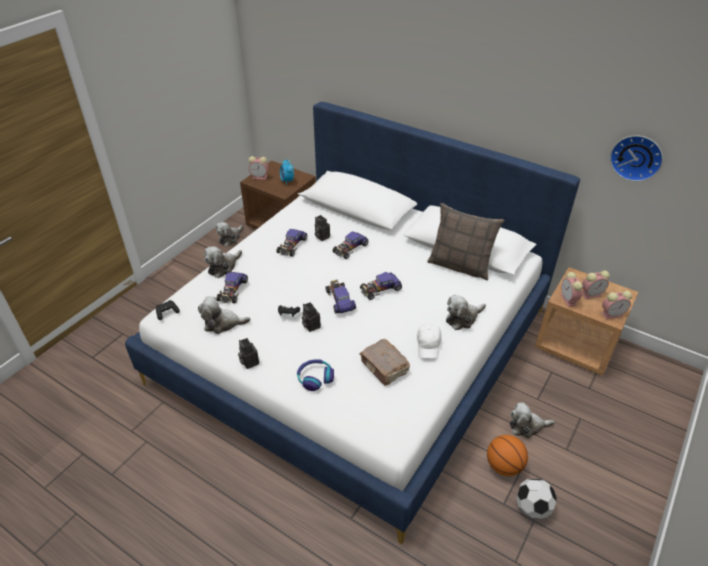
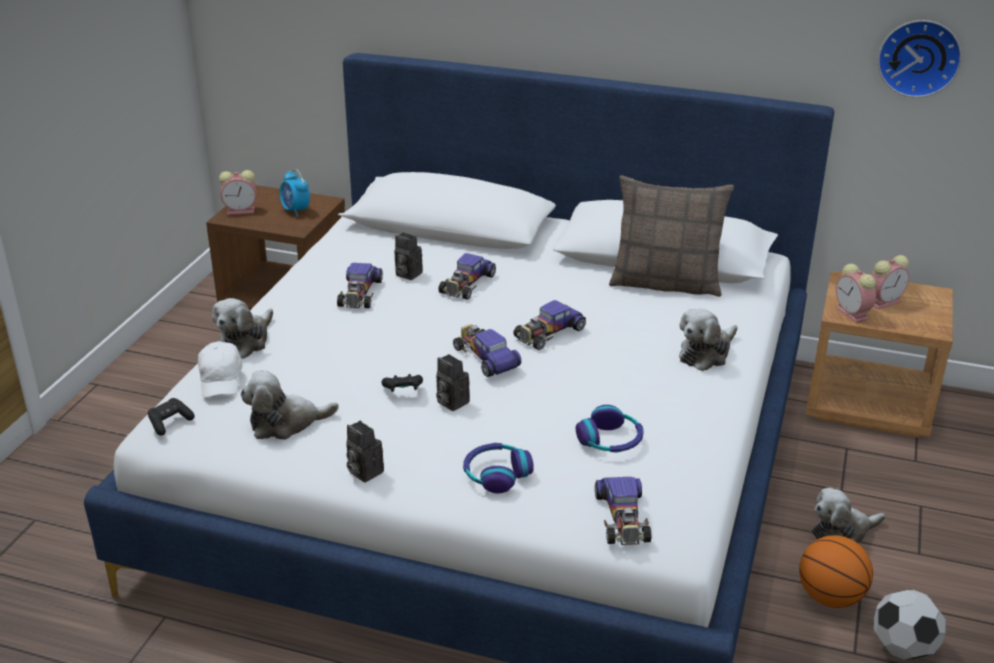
camera: 15 degrees left, 10 degrees down
(230, 238) = (193, 335): plush toy -> none
(232, 290) = (282, 371): toy car -> toy car (622, 517)
(384, 368) = (610, 440): brown book -> headphones
(428, 345) = (669, 398): white cap -> white cap (221, 380)
(612, 314) = (929, 323): alarm clock -> none

